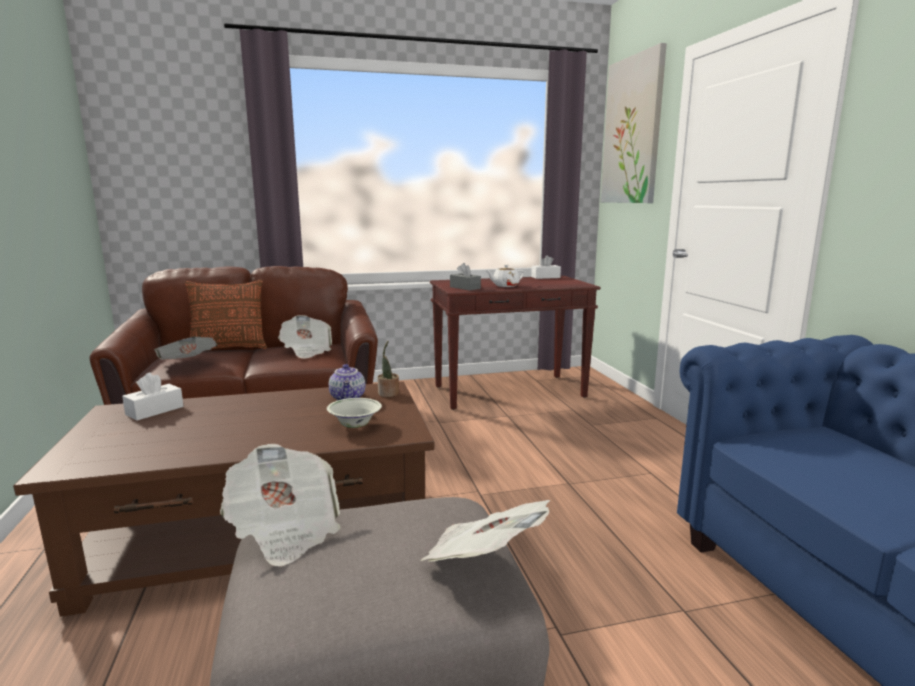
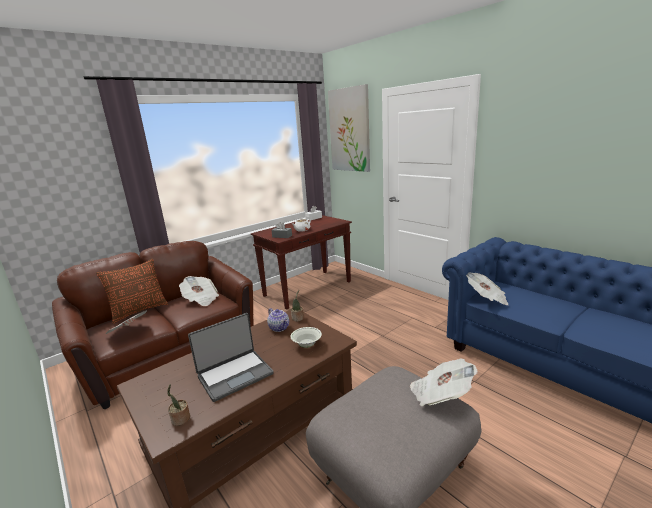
camera: 25 degrees left, 5 degrees up
(96, 457) = (180, 420): none -> potted plant
(155, 410) = (169, 375): white tissue box -> none
(220, 431) = (235, 374): none -> laptop
(285, 529) = (340, 417): newspaper -> newspaper (486, 298)

